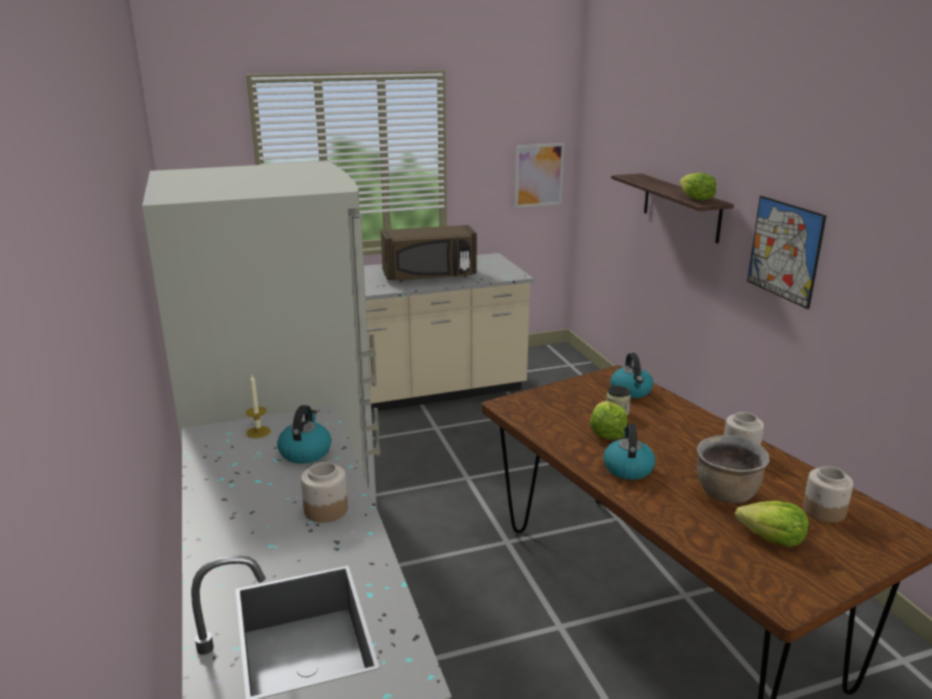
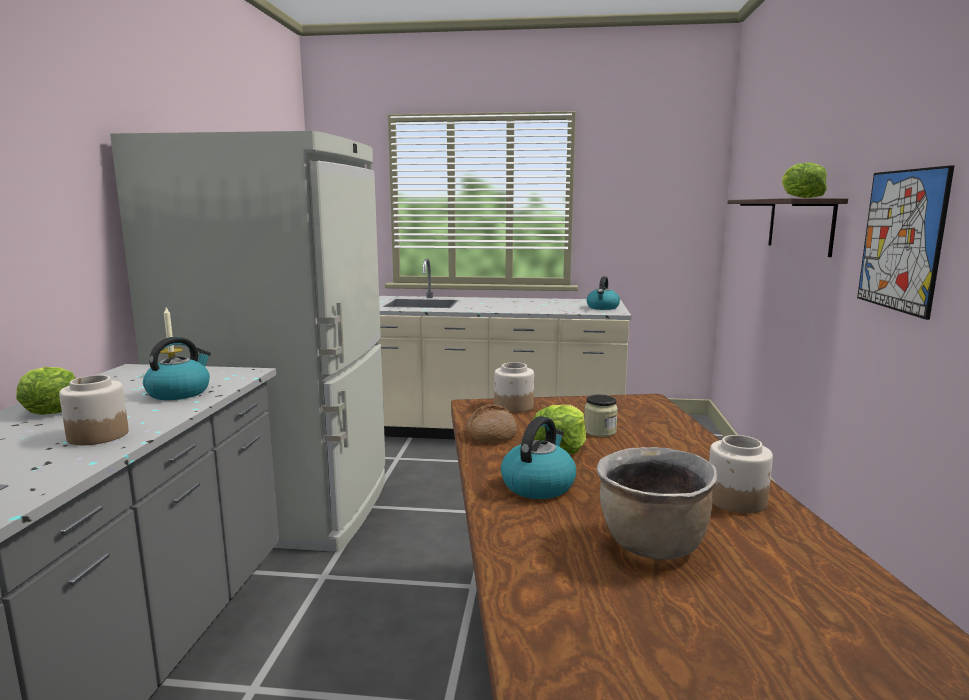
camera: 25 degrees right, 10 degrees down
(430, 276) = (525, 306): brown microwave -> none
(539, 175) = (677, 223): picture -> none
(551, 432) = (491, 434): none -> bread
(631, 391) = (645, 416): kettle -> kettle (602, 308)
(772, 538) = (665, 626): lettuce -> lettuce (50, 410)
(824, 511) = (816, 612): jar -> jar (513, 406)

